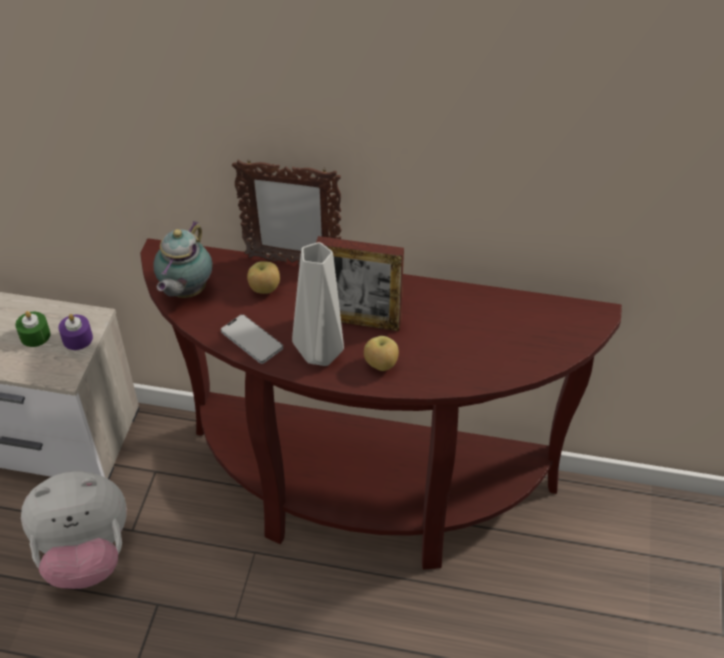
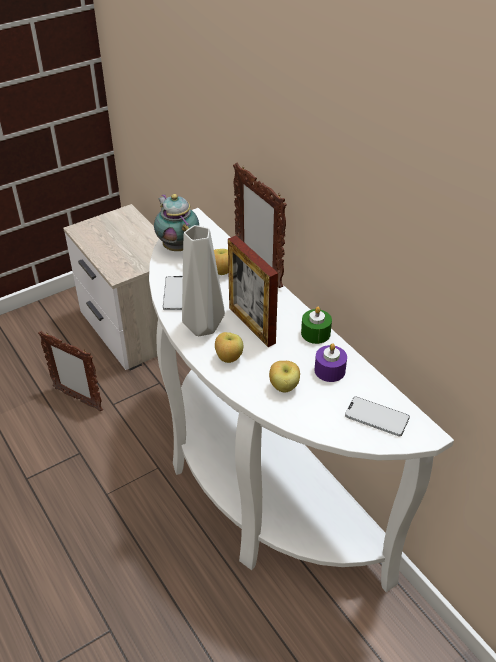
camera: 45 degrees right, 5 degrees down
(35, 335) = (130, 245): green candle -> green candle (315, 333)
(77, 338) = (147, 260): purple candle -> purple candle (329, 370)
(86, 555) = (78, 399): plush toy -> picture frame
(185, 292) = (177, 246): teapot -> teapot turned 90 degrees clockwise
(364, 495) = (256, 487): brown console table -> white console table
(457, 356) = (284, 387): none -> apple
(553, 327) = (376, 417): none -> phone

